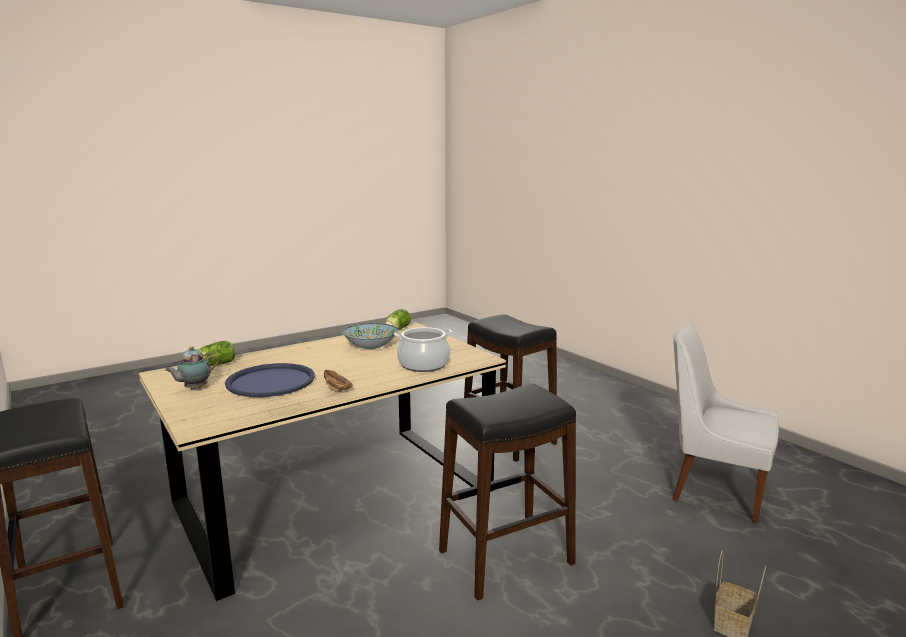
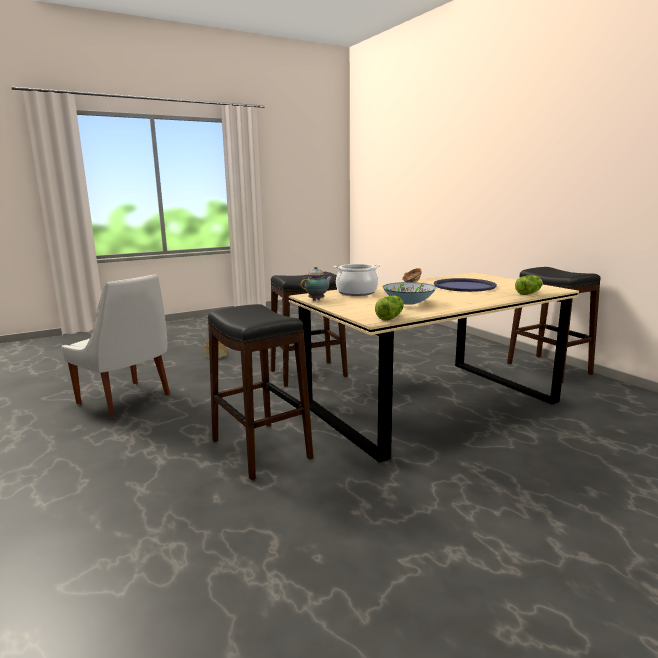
camera: 175 degrees left, 0 degrees up
(194, 388) = (510, 284): teapot -> teapot (317, 300)

